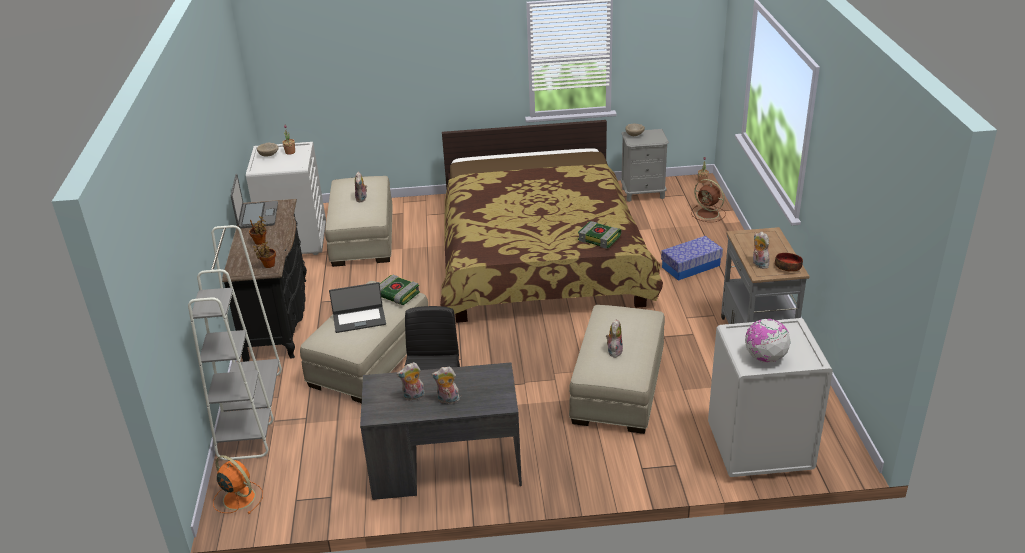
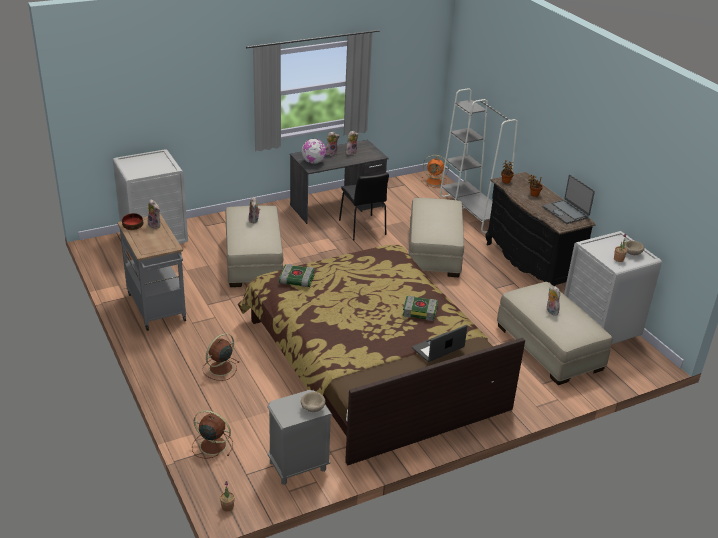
camera: 155 degrees right, 0 degrees up
(359, 319) = (438, 215): laptop -> laptop (438, 348)
(396, 295) = (430, 233): book -> book (420, 311)
(691, 266) = (220, 368): storage box -> brown fan
(765, 358) = (152, 159): globe -> globe (313, 162)

